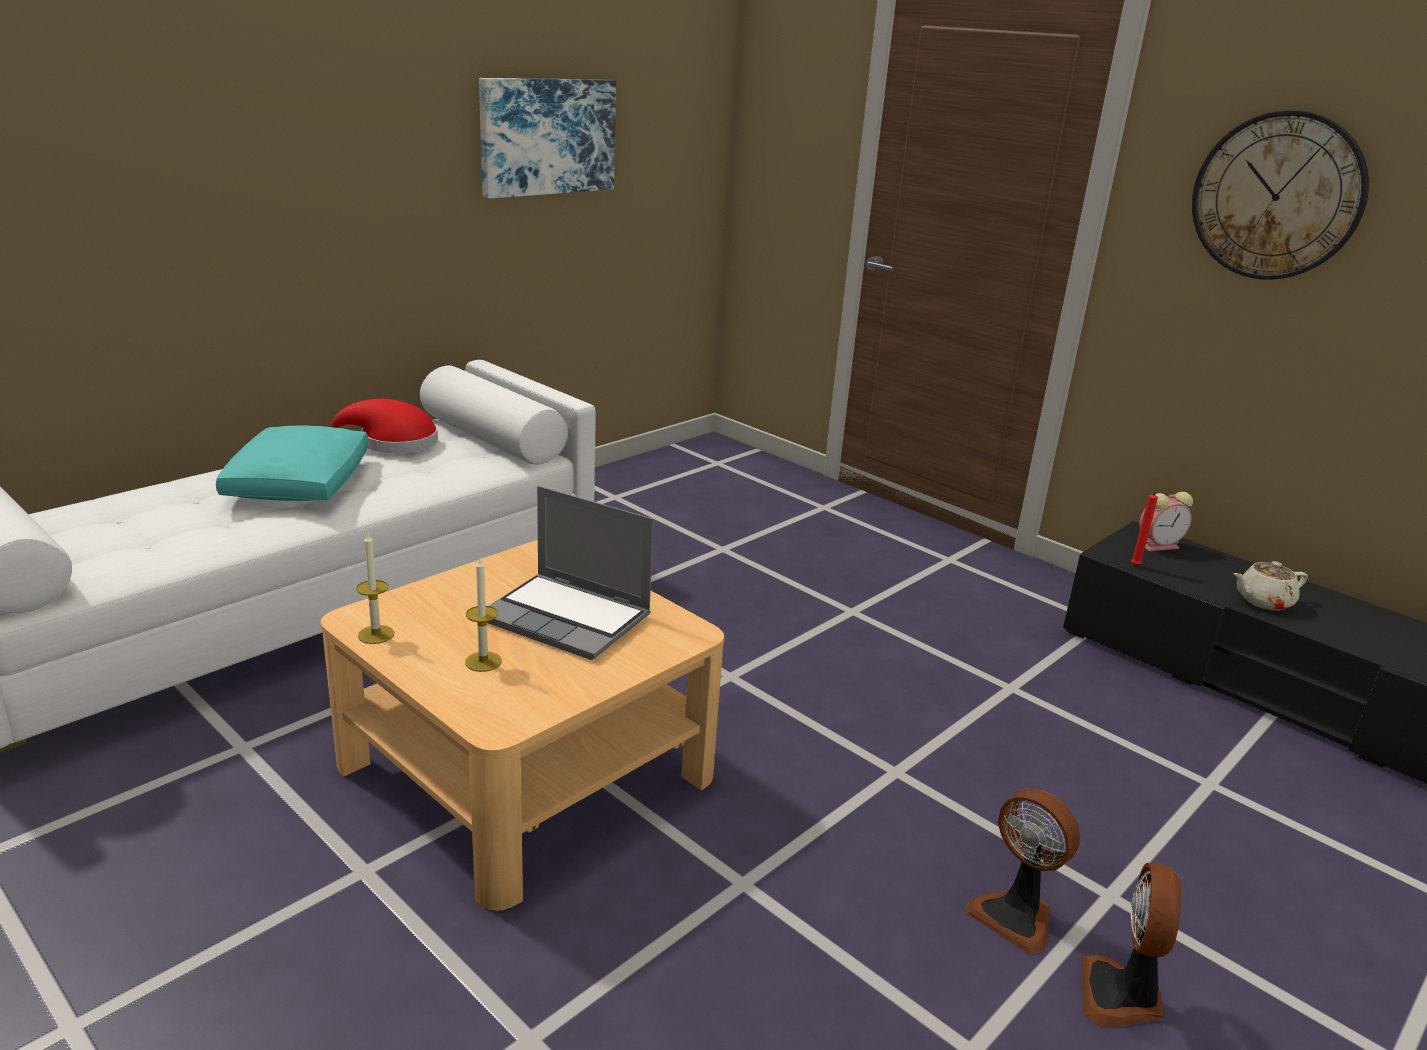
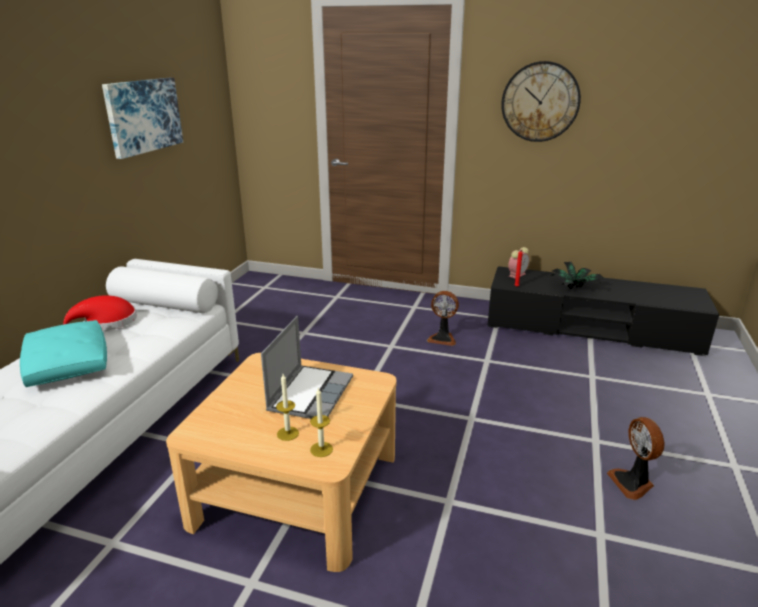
camera: 25 degrees left, 0 degrees up
(376, 634) = (210, 440): candle -> candle (321, 449)
(569, 618) = (310, 393): laptop -> laptop turned 75 degrees counterclockwise
(1016, 916) = (569, 465): fan -> fan (442, 338)
(1263, 601) = (575, 288): beige teapot -> potted plant

